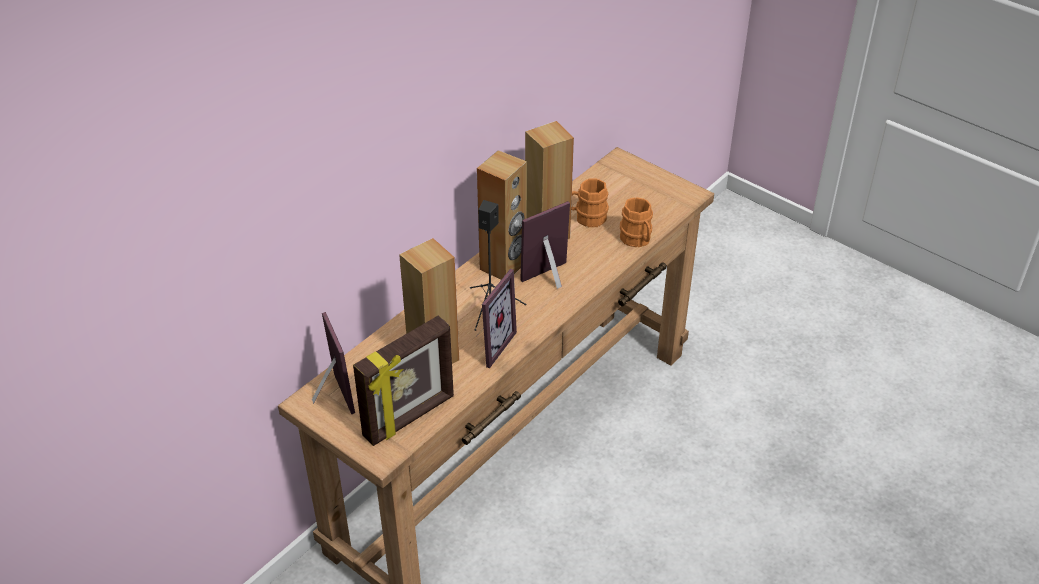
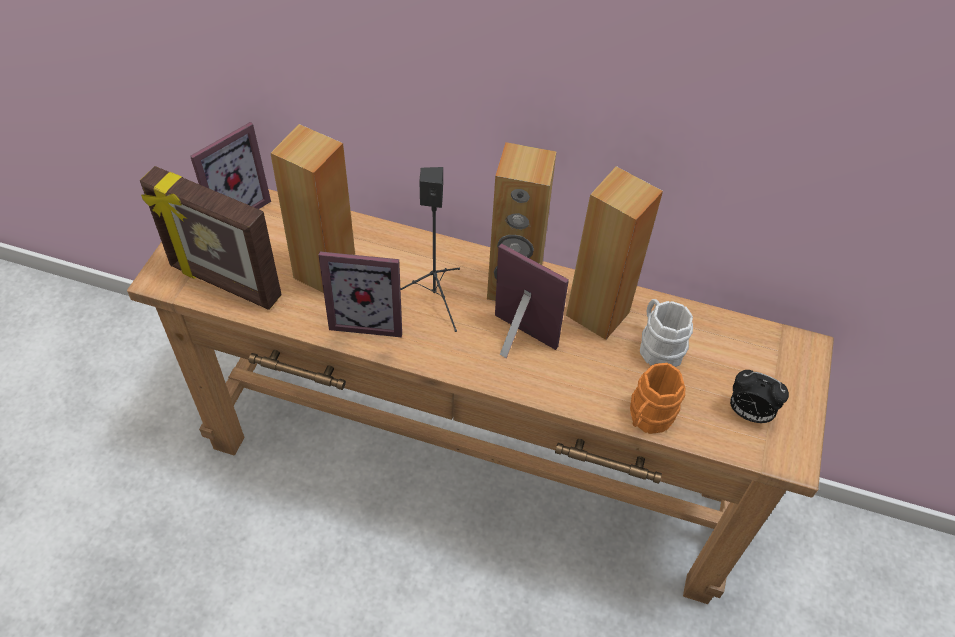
camera: 65 degrees right, 10 degrees up
(586, 218) = (657, 346): orange mug -> white mug
(653, 199) = (748, 413): none -> alarm clock

